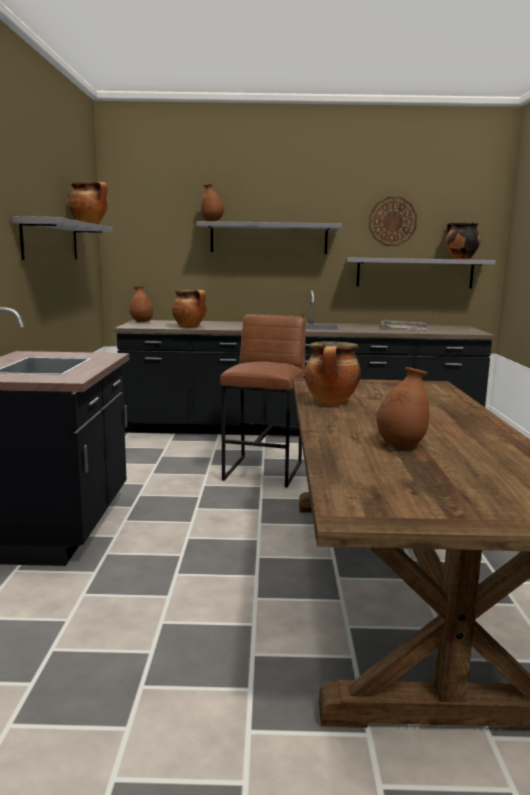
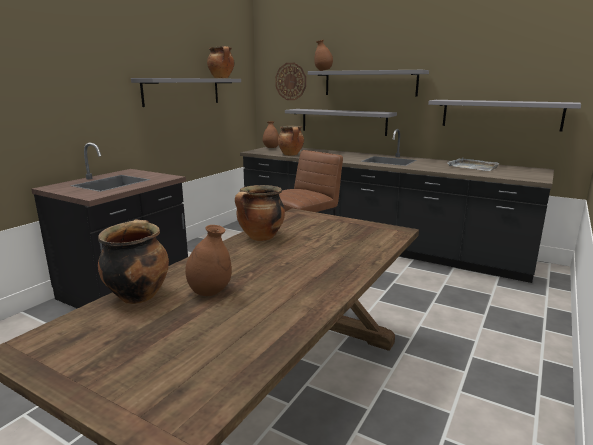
camera: 30 degrees right, 5 degrees up
(235, 285) = (343, 121): none -> grey shelf
(392, 221) = (480, 65): wall clock -> wall clock (290, 81)
(460, 259) = (545, 102): cooking pot -> cooking pot (138, 295)

